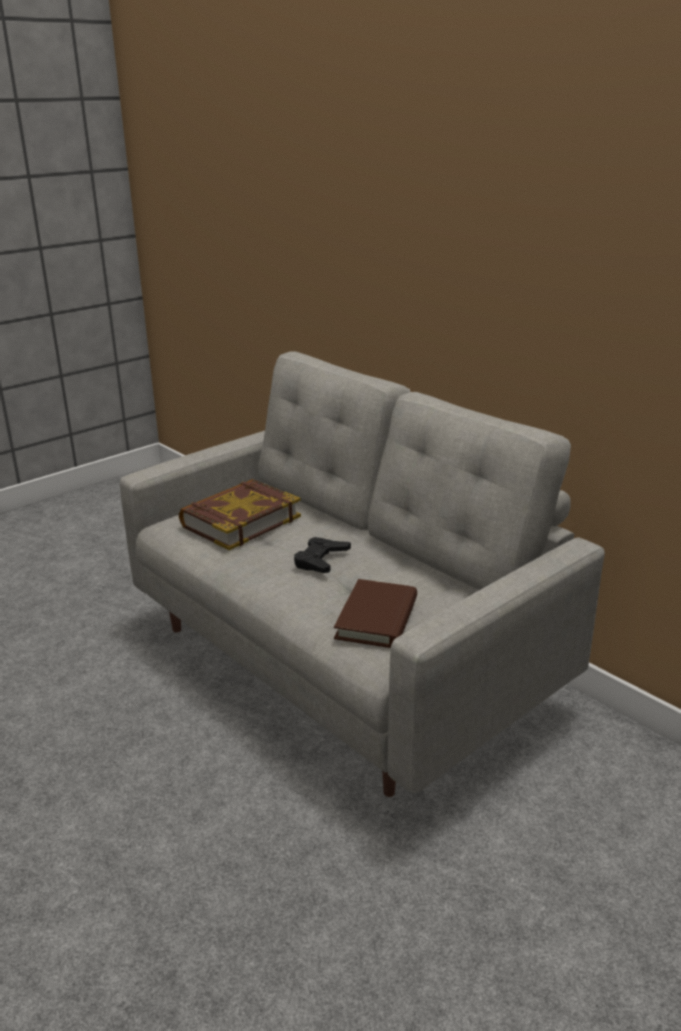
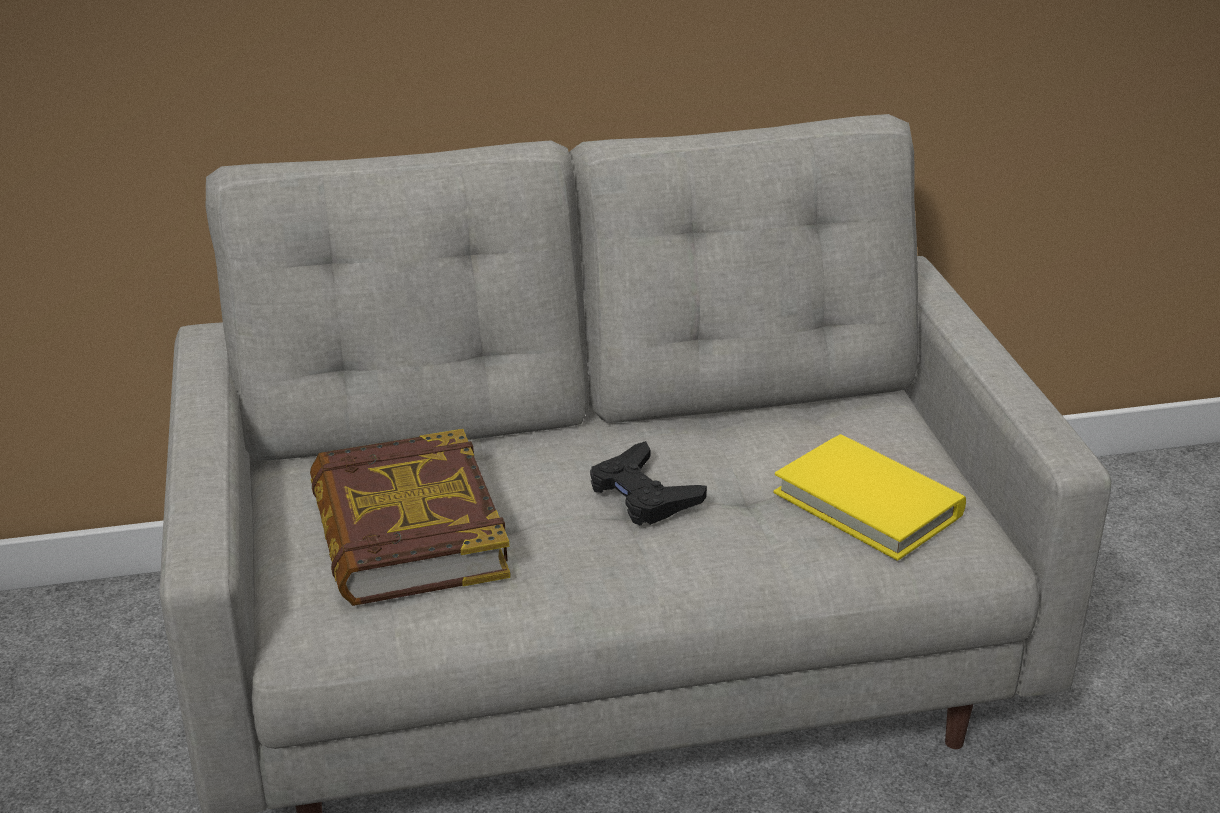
camera: 60 degrees left, 5 degrees up
(377, 618) = (868, 504): brown book -> yellow book

